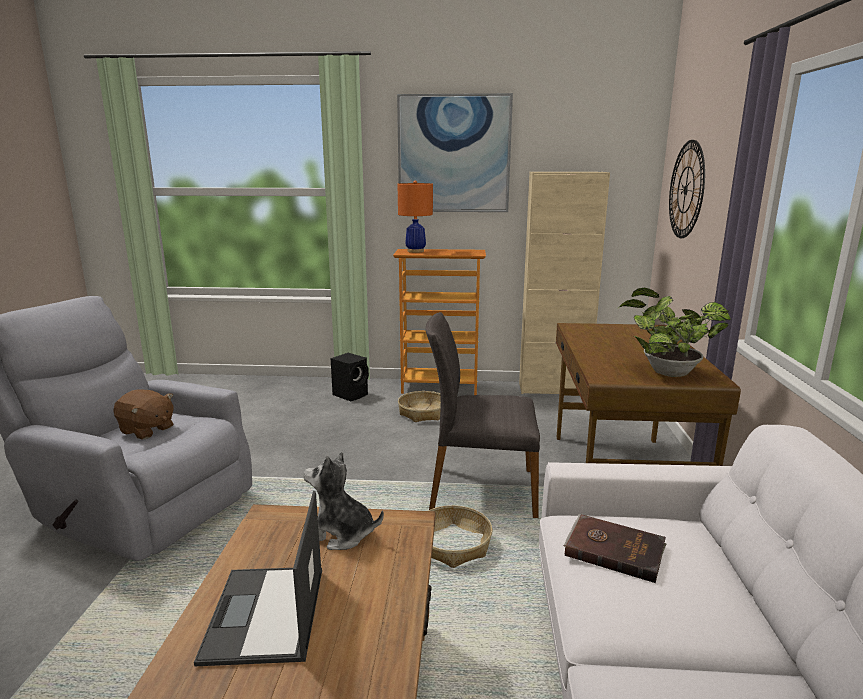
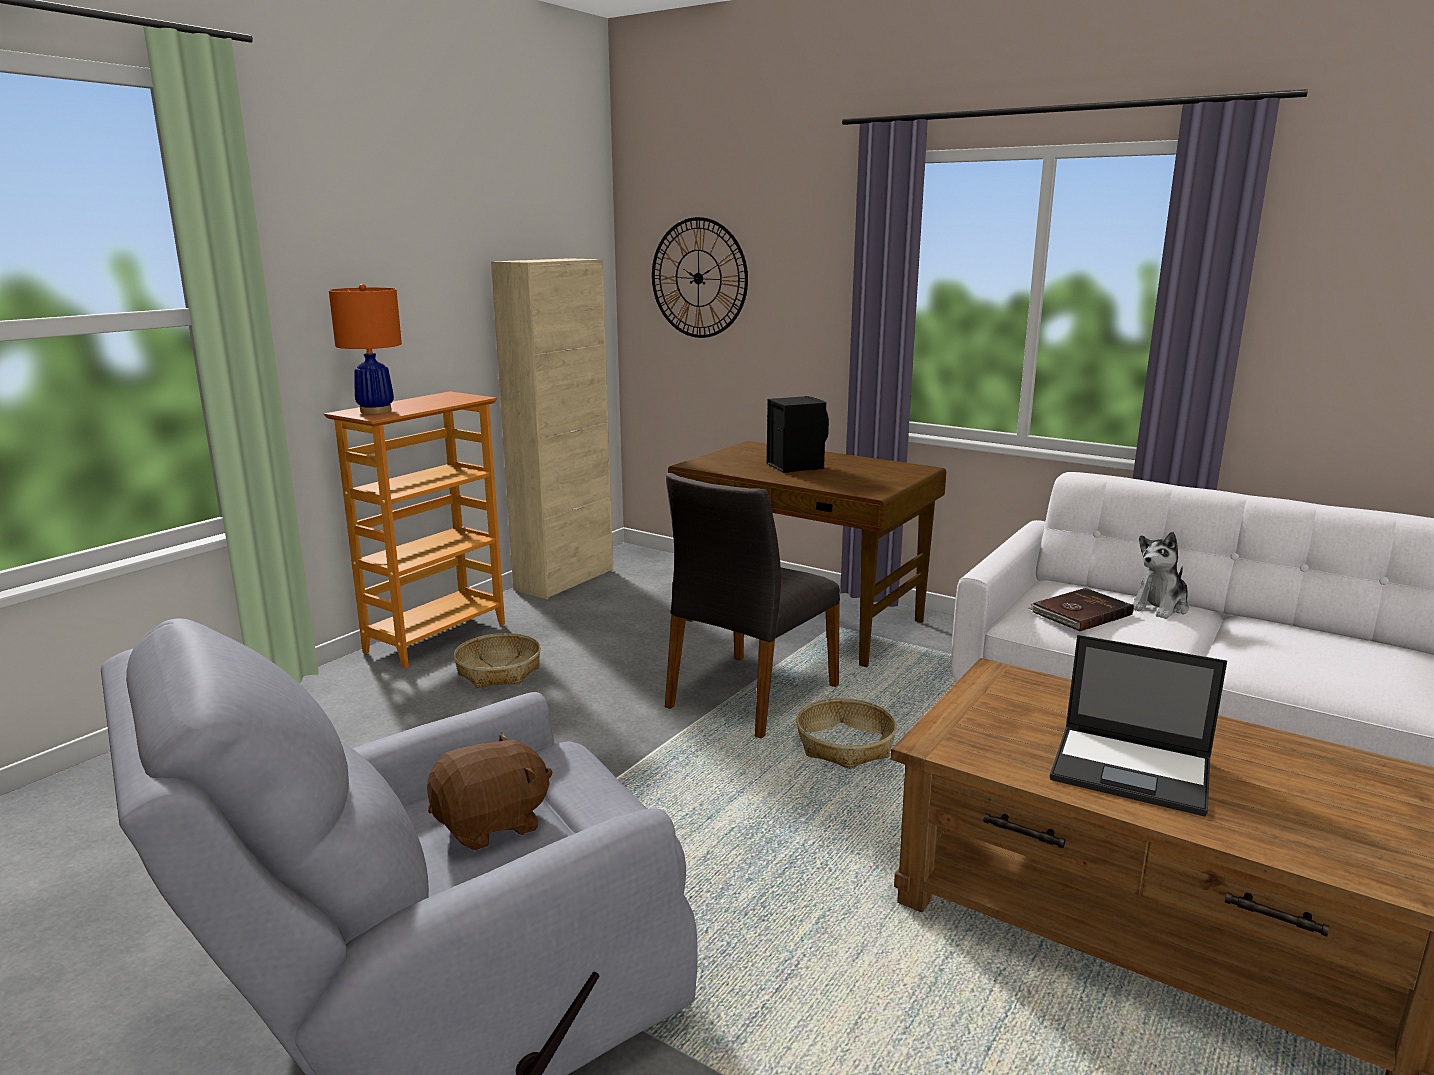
camera: 60 degrees left, 0 degrees up
(341, 534) = (999, 709): plush toy -> plush toy (1160, 607)
(351, 394) = (335, 706): black speaker -> black speaker (795, 466)
(454, 154) = (386, 235): picture -> none
(665, 372) = (885, 474): potted plant -> none

